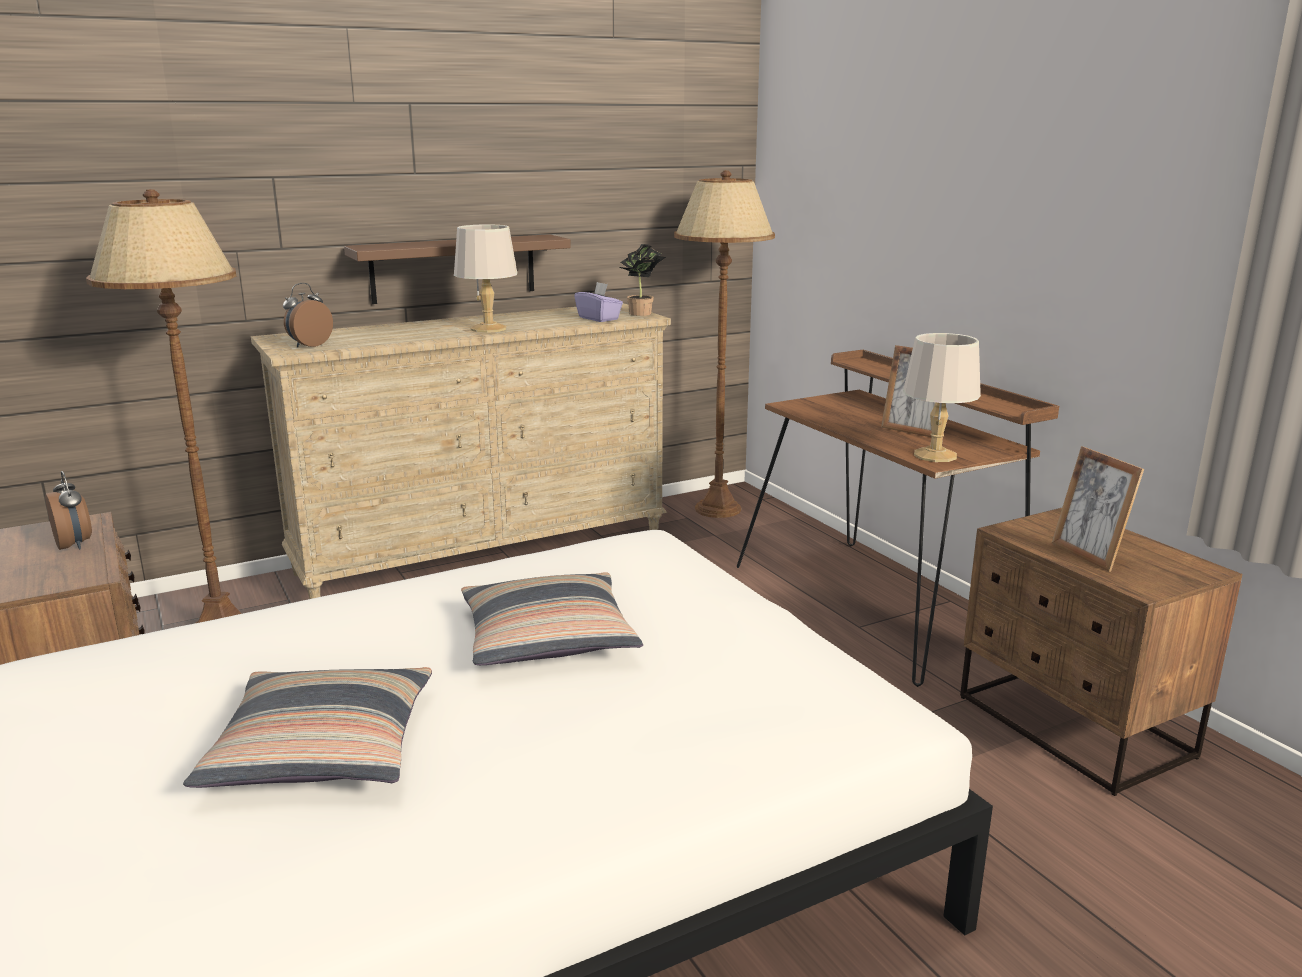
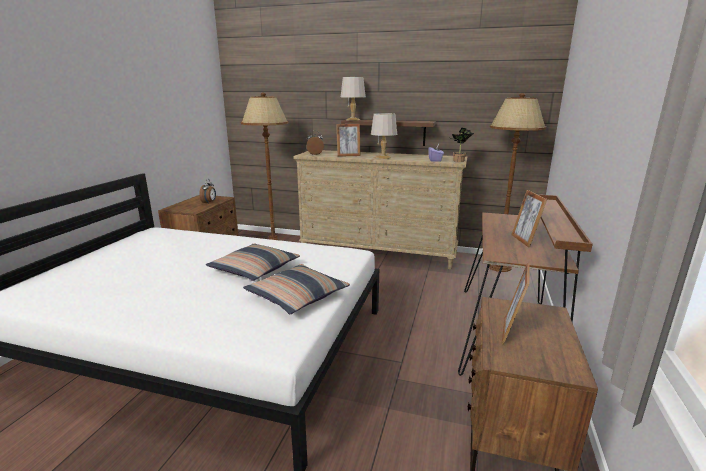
camera: 45 degrees right, 0 degrees up
(322, 749) = (148, 272): pillow -> pillow (297, 296)
(401, 336) = (348, 155): none -> picture frame
(936, 455) = (505, 253): grey table lamp -> grey table lamp (353, 120)

